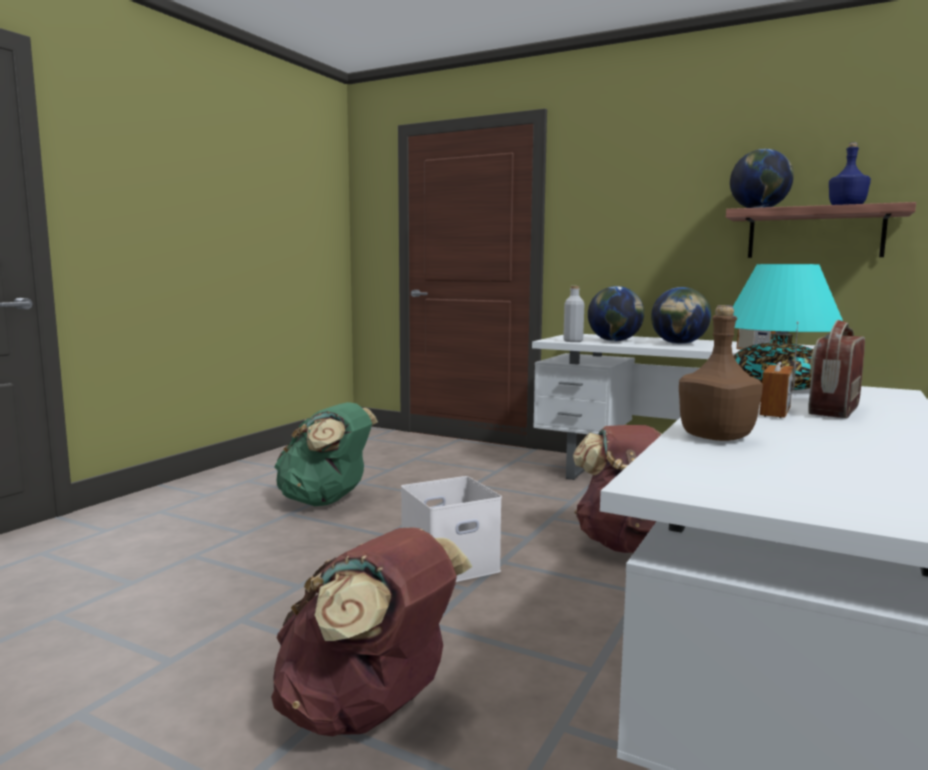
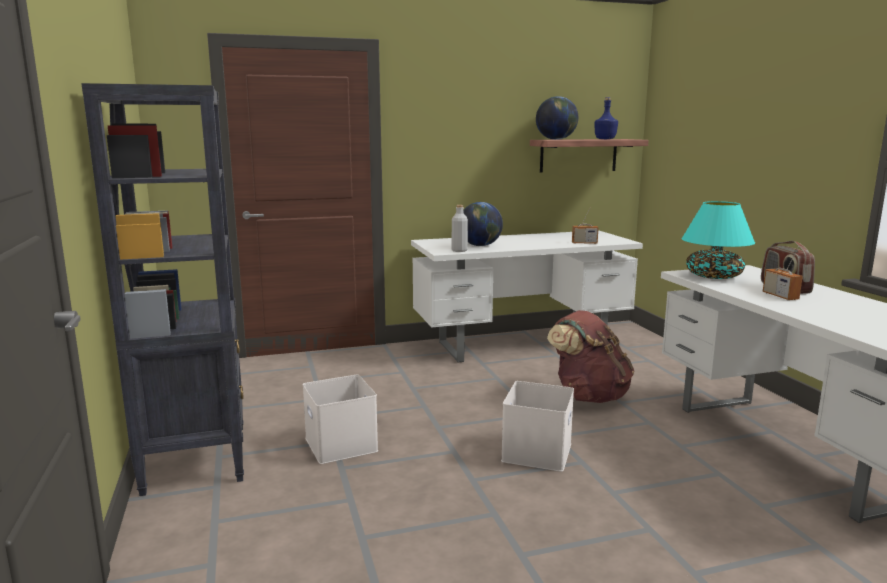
camera: 45 degrees left, 5 degrees up
(236, 477) = (196, 457): none -> black bookcase
(326, 501) = (342, 445): green backpack -> white storage box
(368, 711) = (700, 553): brown backpack -> none
(679, 344) = (523, 242): globe -> none
(717, 437) = (829, 319): brown bottle -> none

